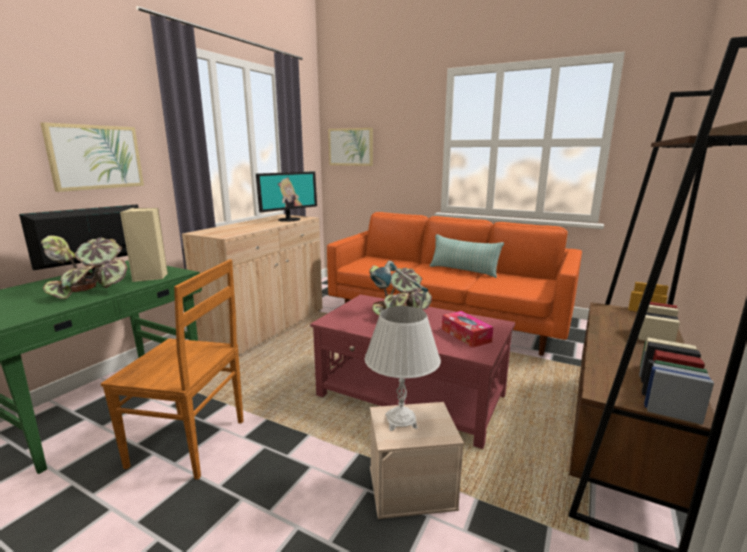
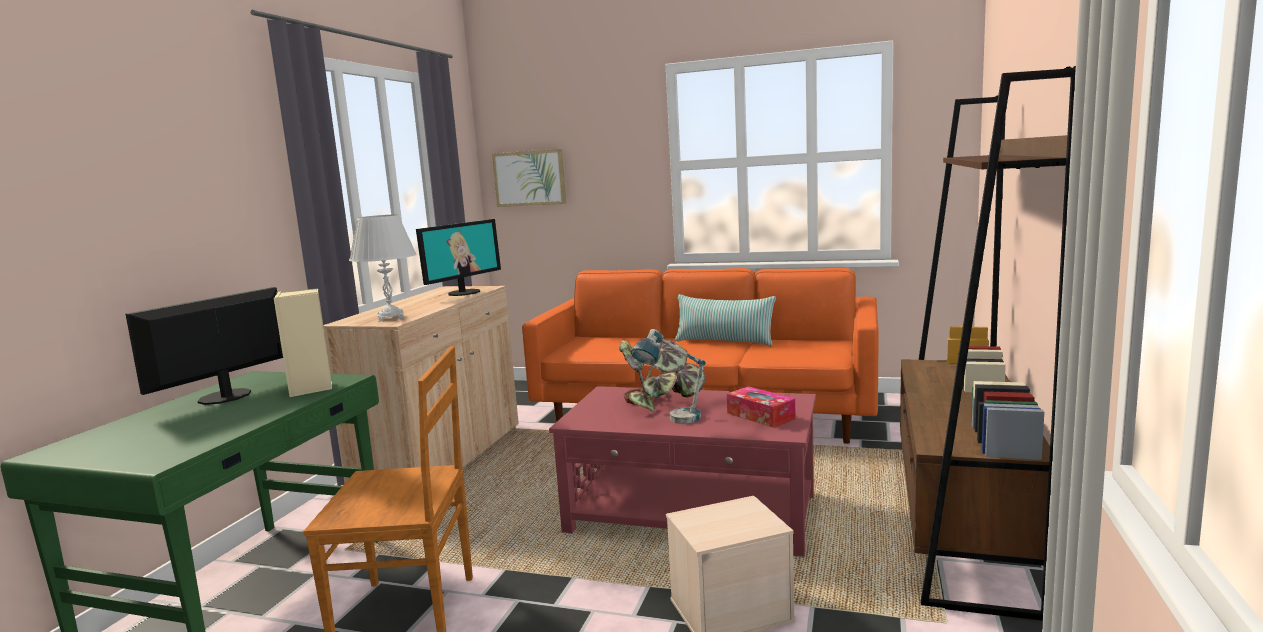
camera: 10 degrees left, 5 degrees down
(92, 290) = (242, 413): potted plant -> none
(96, 157) = (202, 224): picture -> none
(400, 421) = (710, 521): white table lamp -> white table lamp (391, 318)

